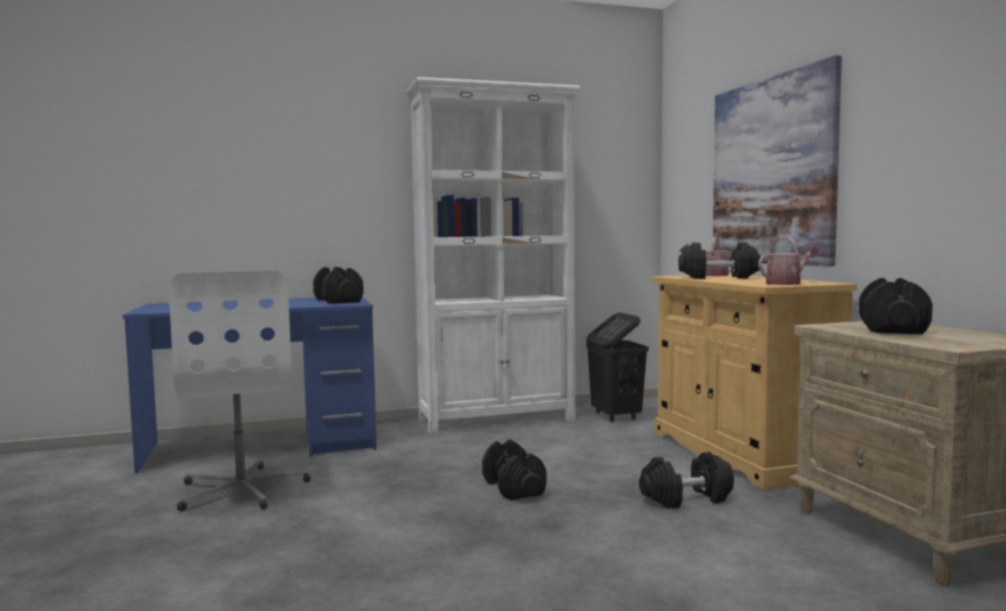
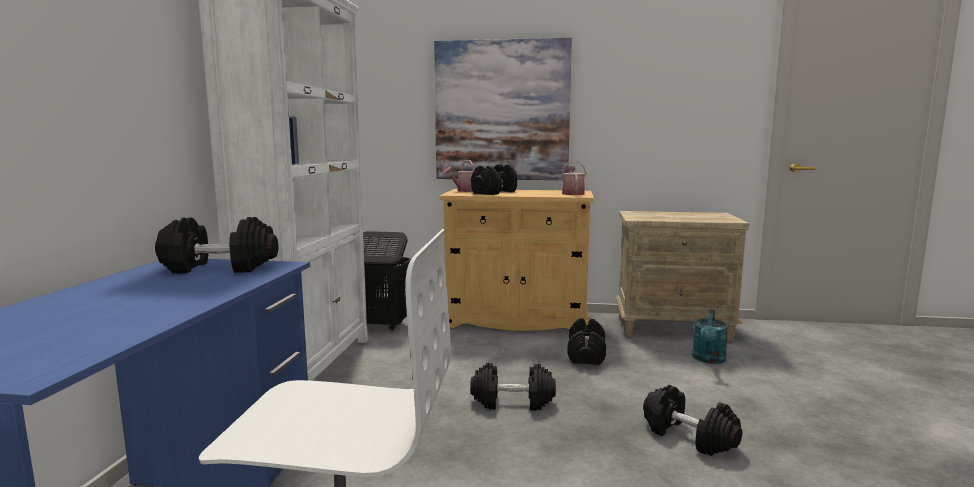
camera: 65 degrees left, 5 degrees up
(806, 570) = (708, 360): none -> turquoise watering can
(892, 328) = (661, 215): black dumbbell -> black dumbbell (688, 437)

